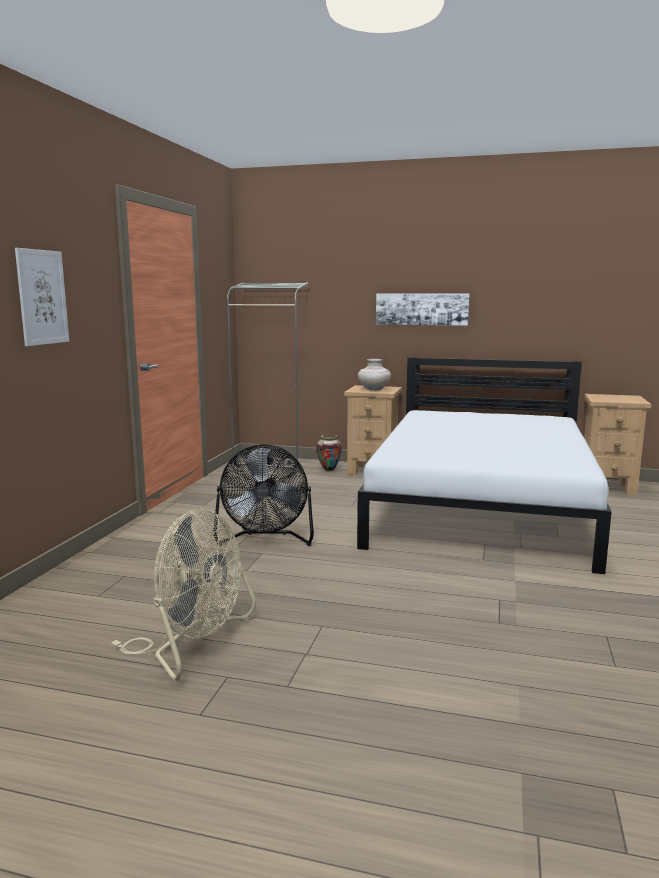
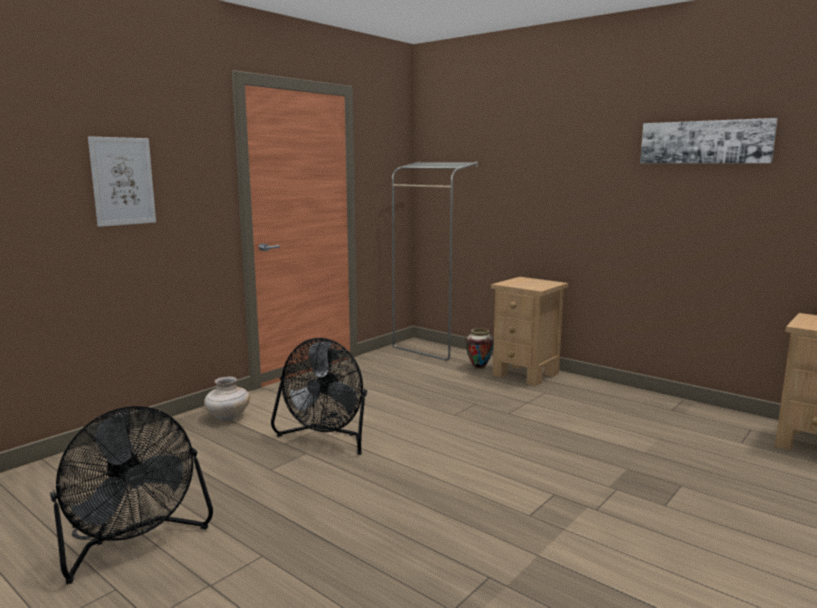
camera: 25 degrees right, 0 degrees up
(189, 646) = (127, 543): beige fan -> black fan
(374, 389) = (528, 284): beige vase -> beige vase (228, 417)
(422, 309) = (595, 193): picture -> picture (705, 142)
(482, 507) = (604, 443): white bed -> none

